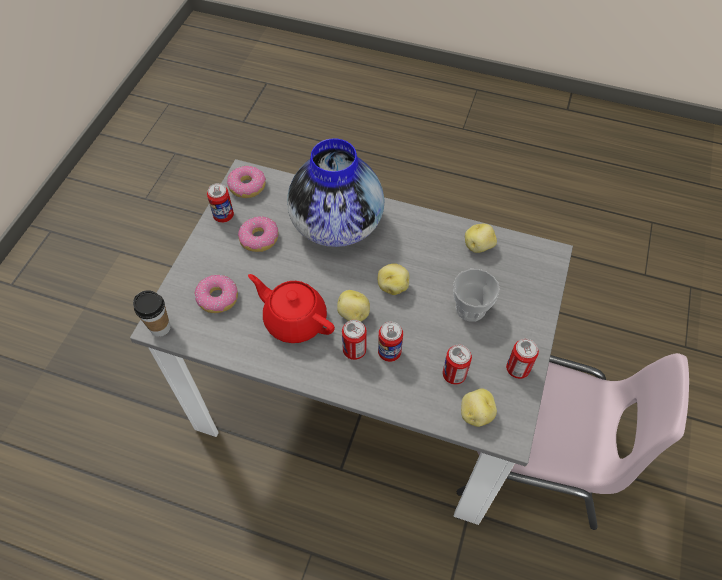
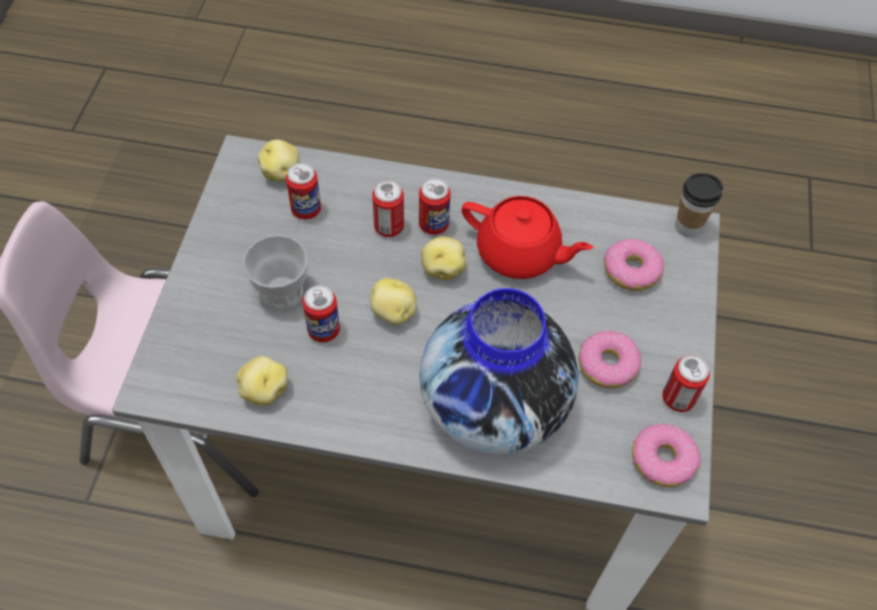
camera: 170 degrees right, 0 degrees up
(517, 369) = (225, 223): can -> can (323, 330)

